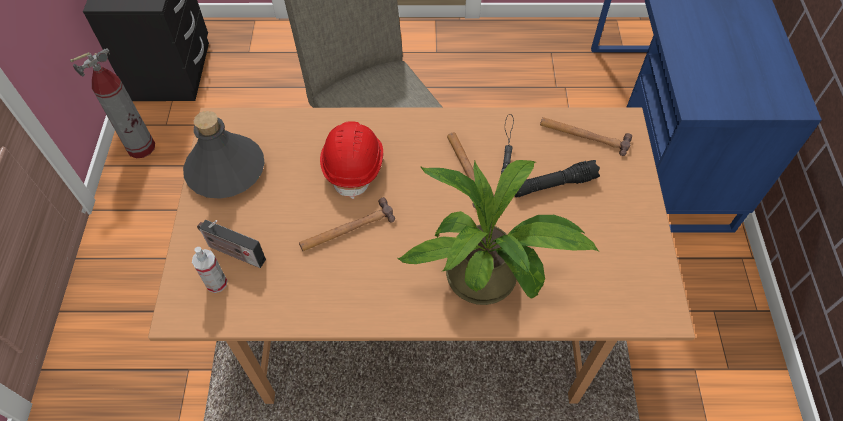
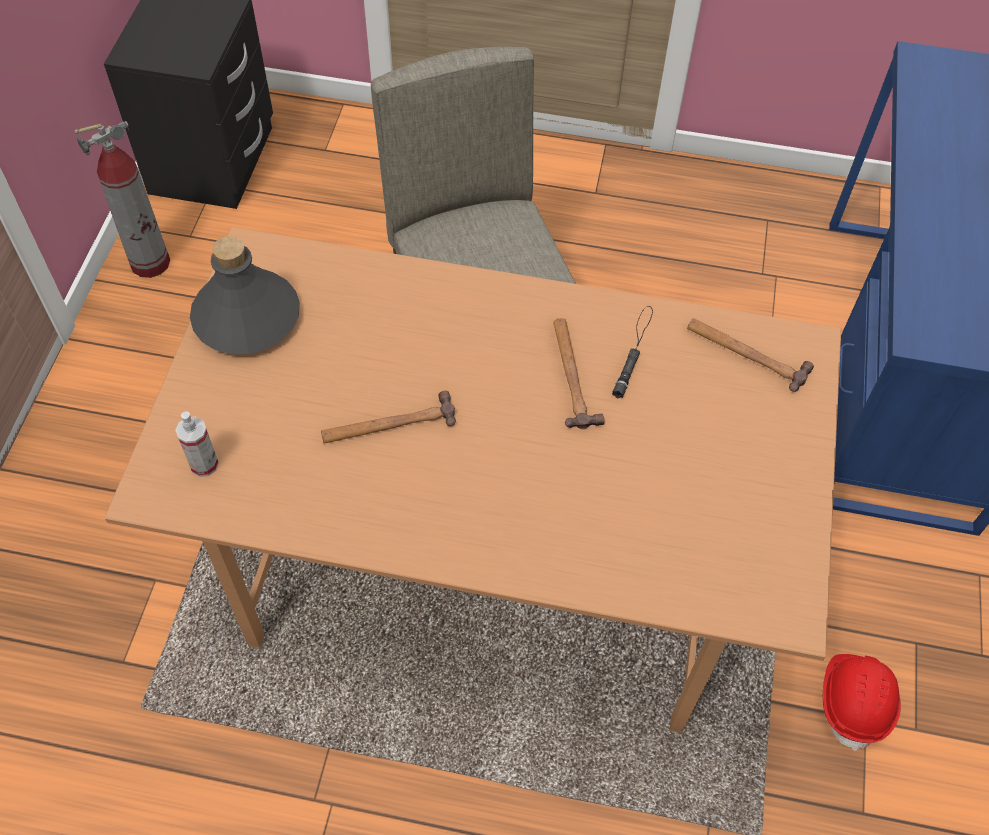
camera: 10 degrees right, 0 degrees up
(234, 252) = (234, 428): radio -> none
(354, 165) = (418, 340): red hard hat -> red hard hat (855, 701)
(489, 280) = (562, 528): potted plant -> none
(553, 185) = (684, 415): black flashlight -> none

